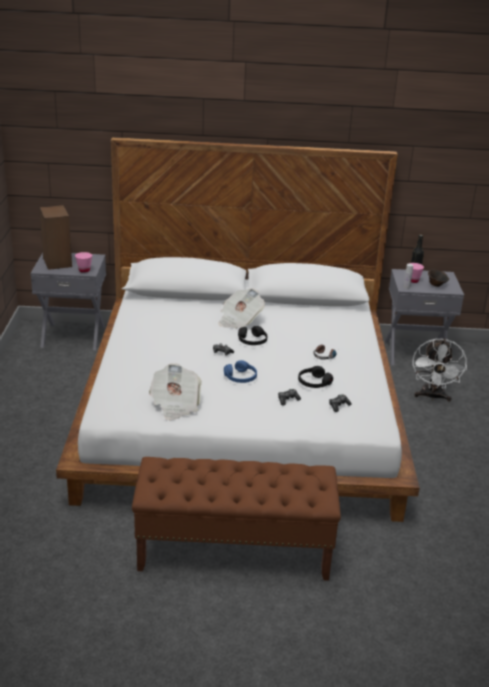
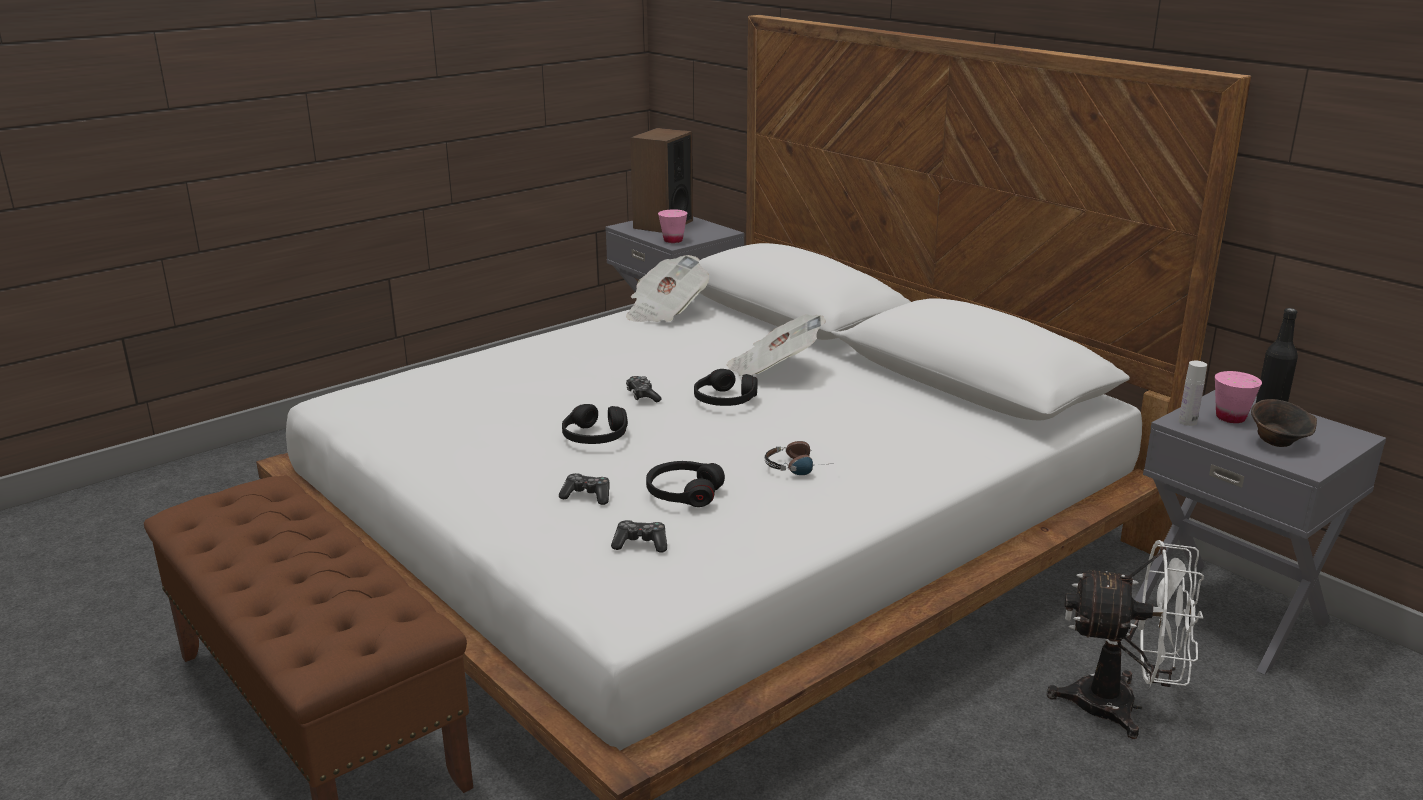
camera: 50 degrees right, 5 degrees down
(175, 404) = (431, 427): newspaper -> newspaper (665, 312)
(240, 377) = (595, 436): blue headphones -> black headphones
(432, 397) = (1121, 706): white fan -> white fan turned 135 degrees counterclockwise

